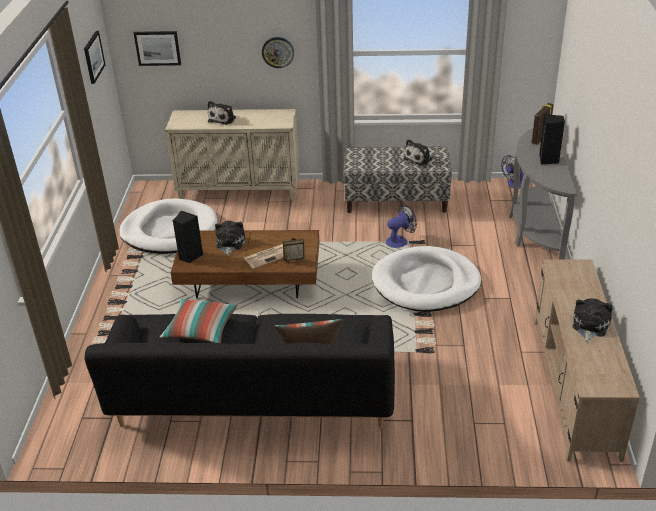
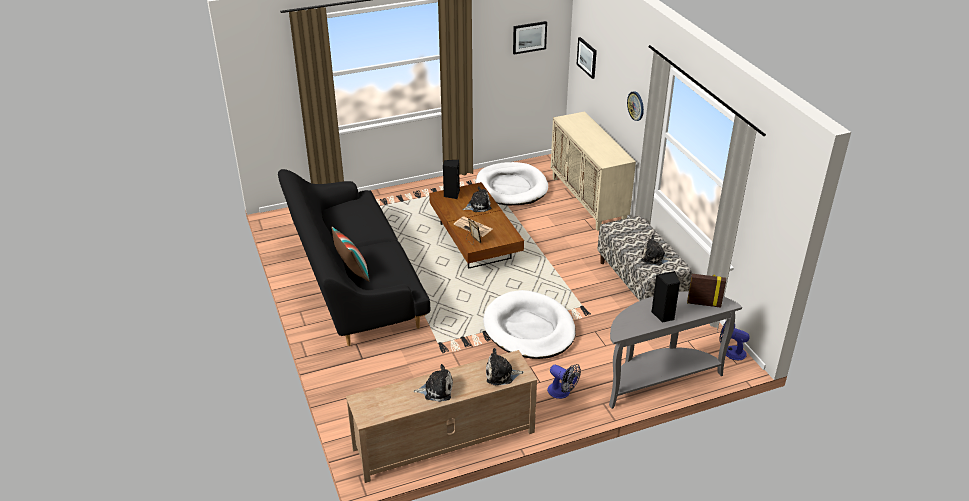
camera: 65 degrees right, 0 degrees up
(200, 329) = (361, 219): pillow -> none
(223, 119) = (589, 135): plush toy -> plush toy (501, 375)
(400, 240) = (580, 301): fan -> fan (562, 392)

